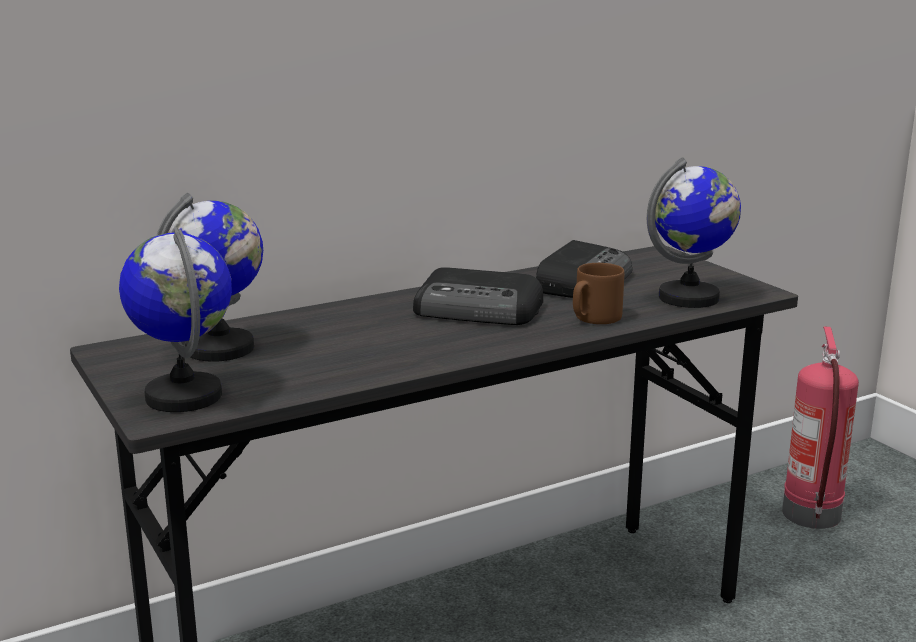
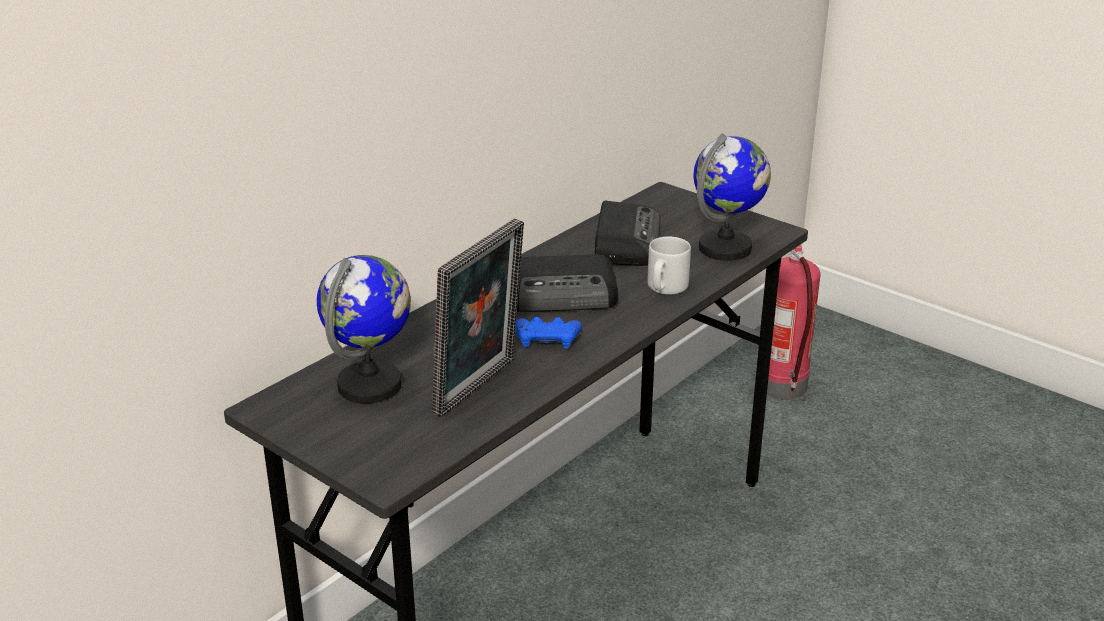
camera: 20 degrees left, 10 degrees up
(184, 396) = (388, 449): globe -> none
(323, 366) = (480, 389): none -> picture frame
(430, 339) = (547, 339): none -> blue game controller
(594, 318) = (665, 288): brown mug -> grey mug

